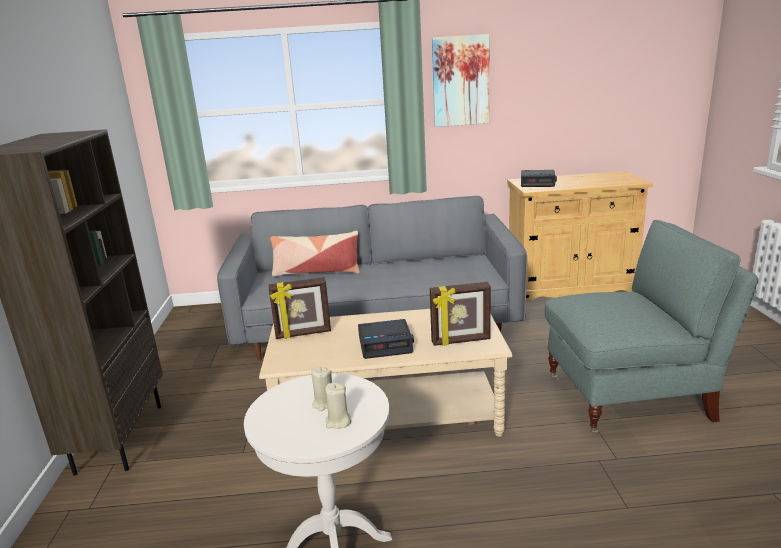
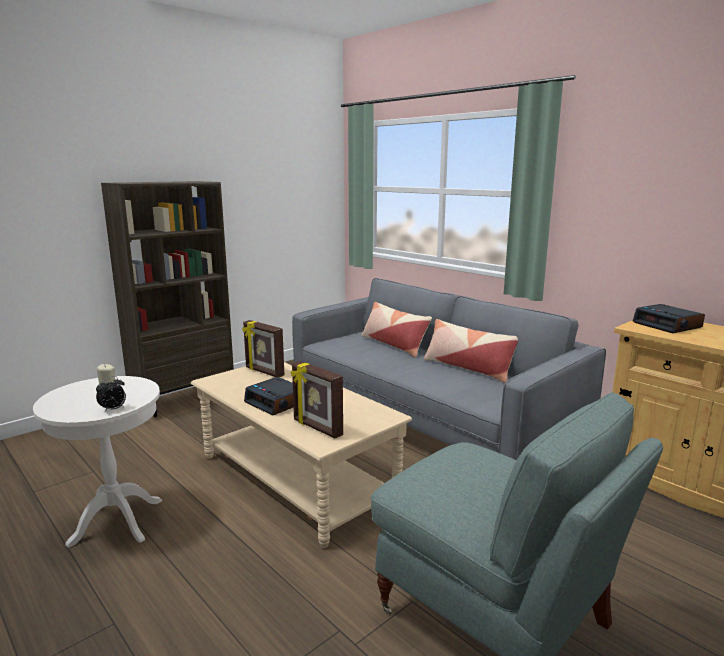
camera: 50 degrees right, 5 degrees down
(338, 422) = (84, 406): beige candle -> none
(372, 405) = (113, 409): none -> alarm clock
(410, 264) = (467, 368): none -> pillow
(460, 81) = (607, 178): picture -> none

